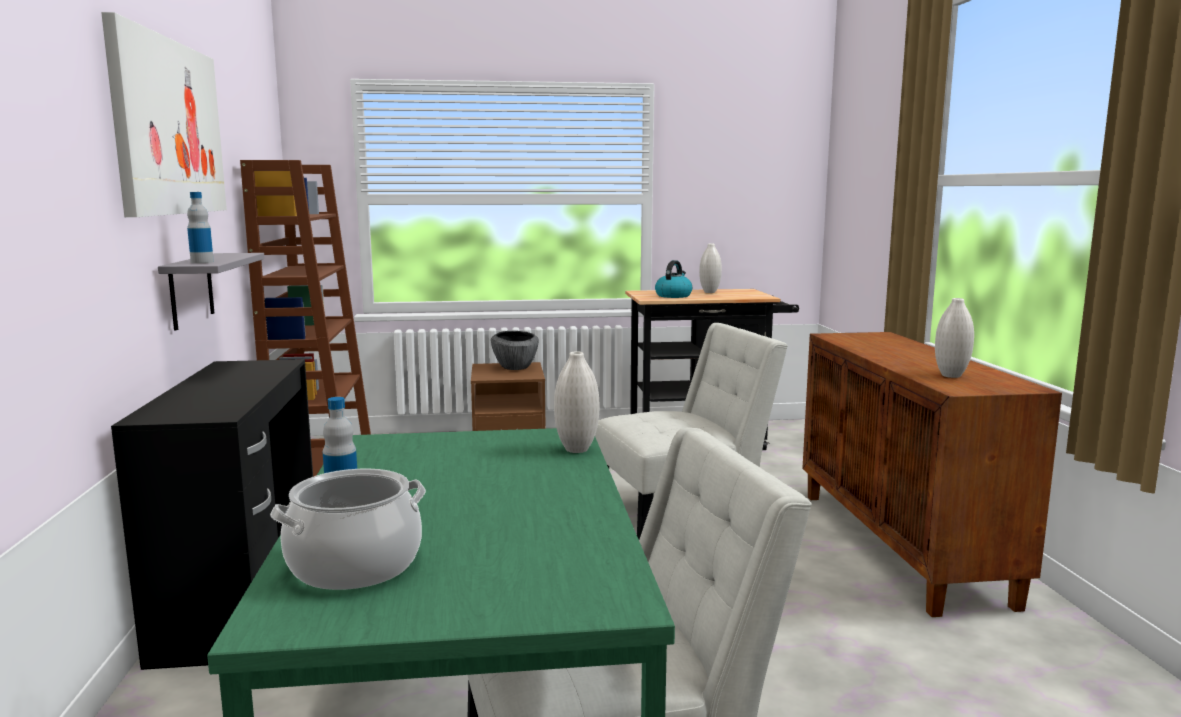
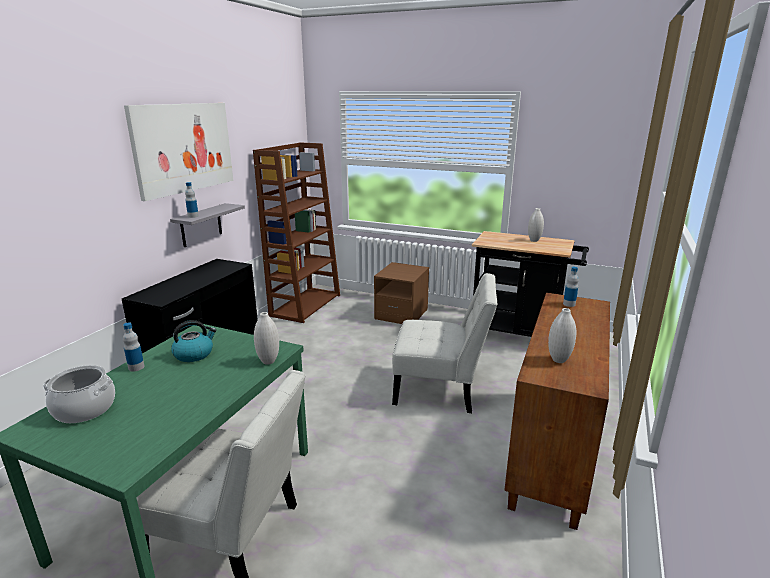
camera: 30 degrees right, 10 degrees up
(515, 368) = (409, 269): bowl -> none
(673, 296) = (502, 241): kettle -> kettle (194, 354)
(857, 338) = (569, 304): none -> bottle

